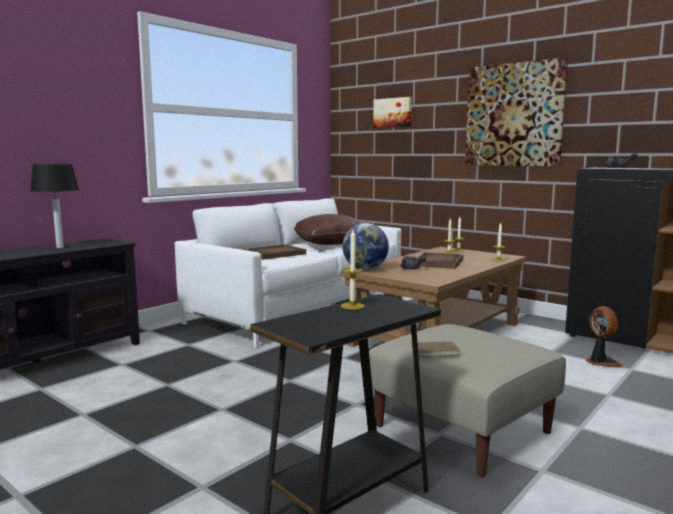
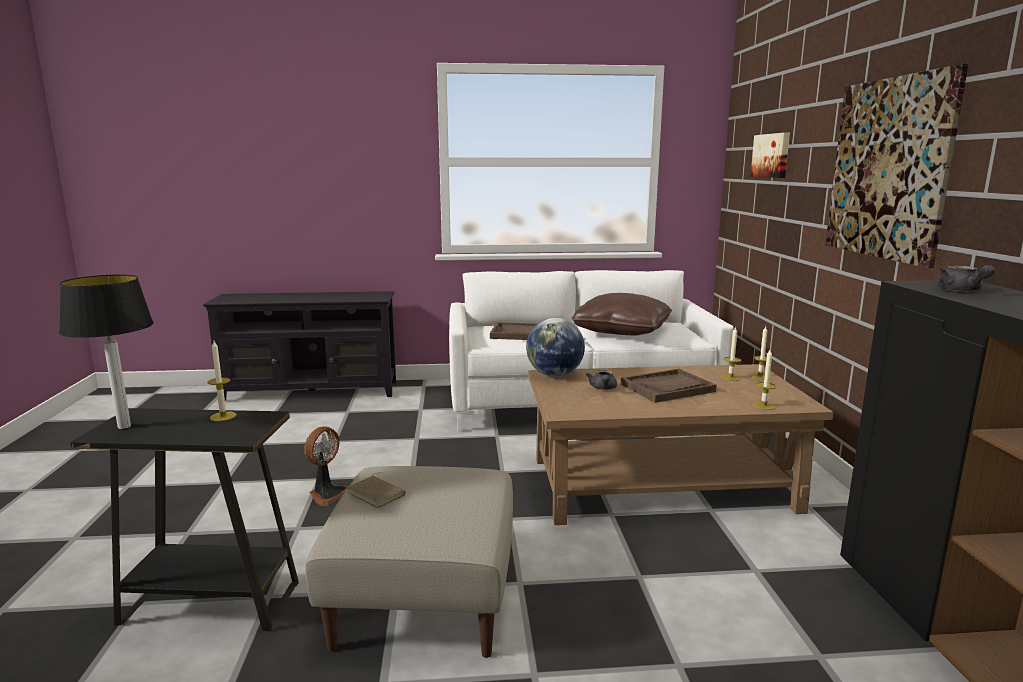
camera: 45 degrees right, 5 degrees up
(60, 247) = (330, 296): table lamp -> table lamp (125, 426)
(601, 362) = (793, 621): fan -> fan (327, 494)

